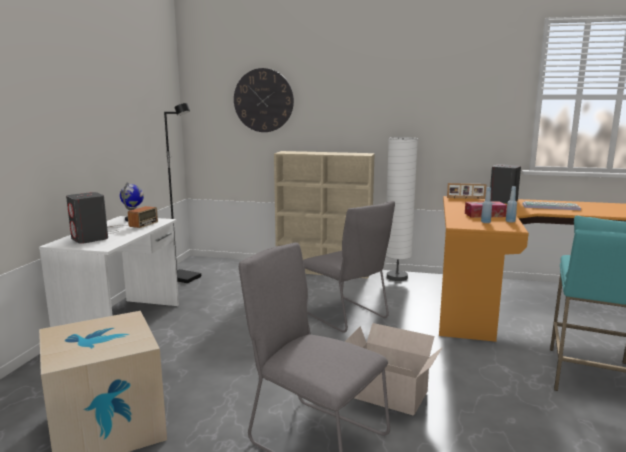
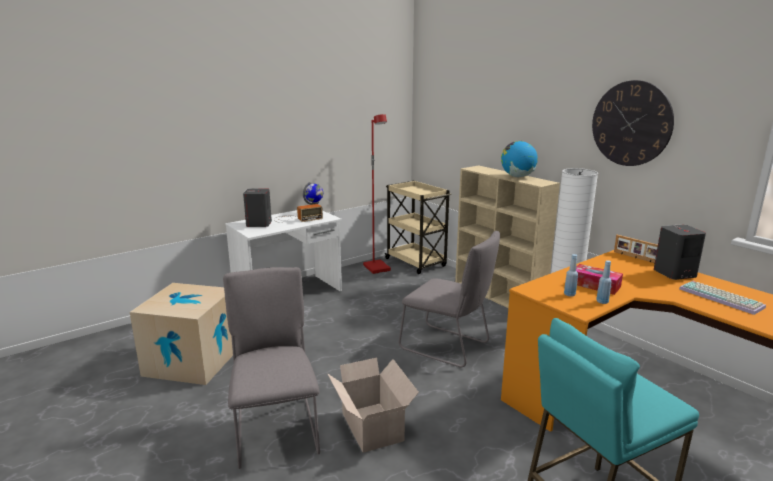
camera: 40 degrees right, 5 degrees up
(184, 277) = (377, 268): black floor lamp -> red floor lamp
(215, 265) = (416, 263): none -> beige cart
(263, 100) = (470, 112): wall clock -> wall clock (631, 123)
(336, 153) = (517, 177): none -> globe
(346, 316) = (448, 347): grey chair -> grey chair turned 60 degrees counterclockwise

